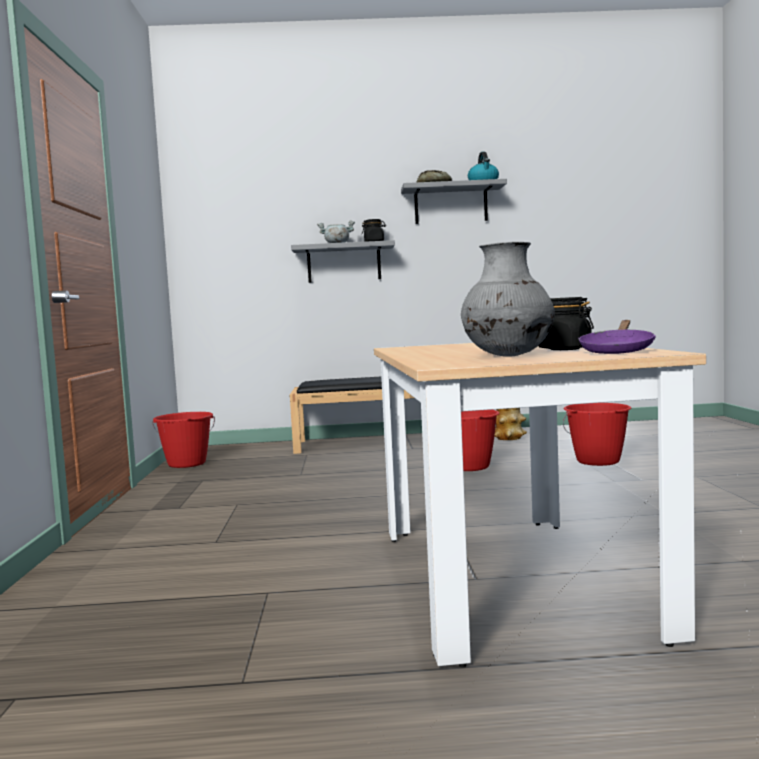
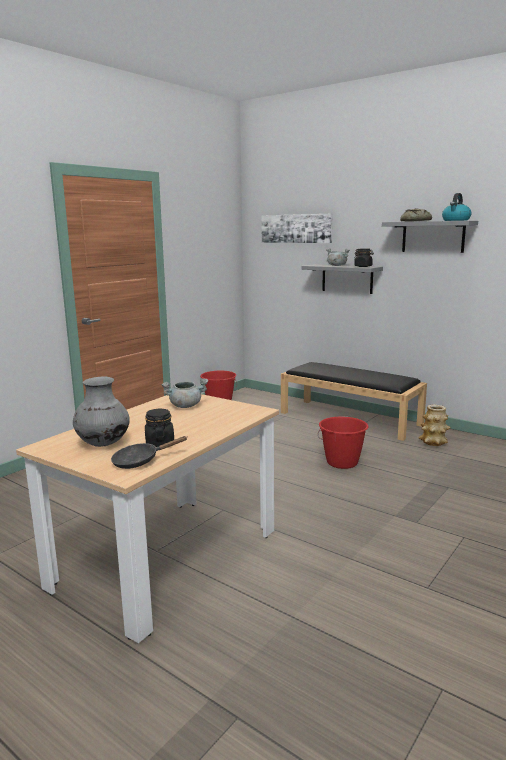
camera: 40 degrees right, 10 degrees up
(260, 201) = (296, 228): none -> picture
(446, 346) = (185, 406): none -> grey cooking pot
(598, 461) = (434, 491): red bucket -> none
(617, 351) = (140, 461): purple frying pan -> black frying pan

